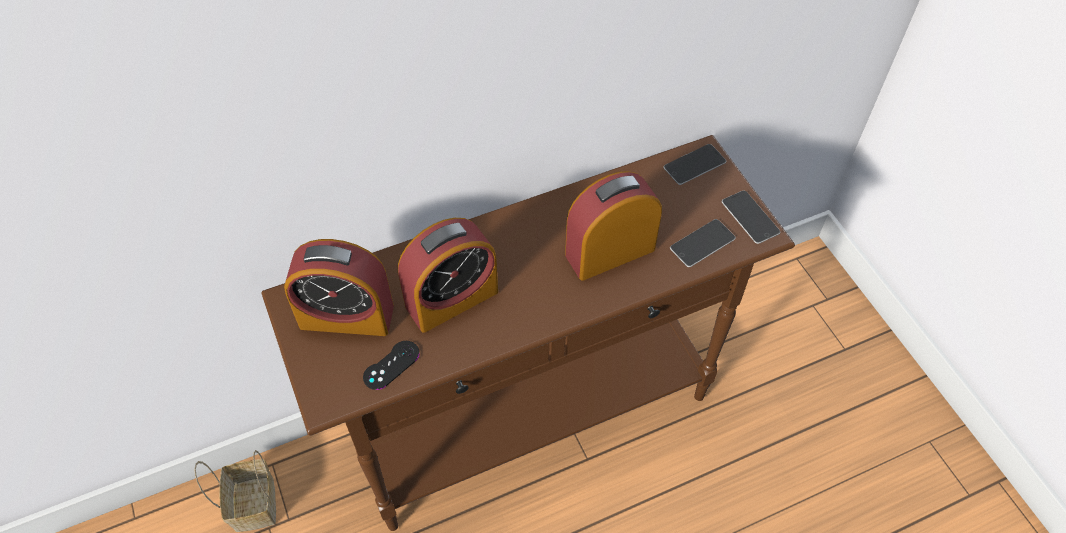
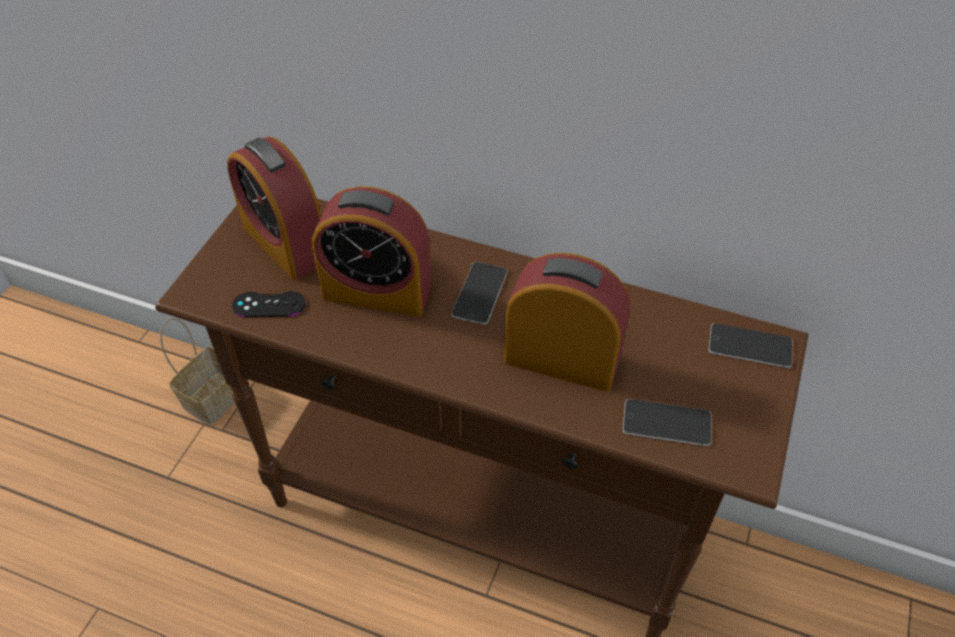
camera: 45 degrees right, 5 degrees down
(750, 217) = (752, 438): phone -> phone (480, 293)

